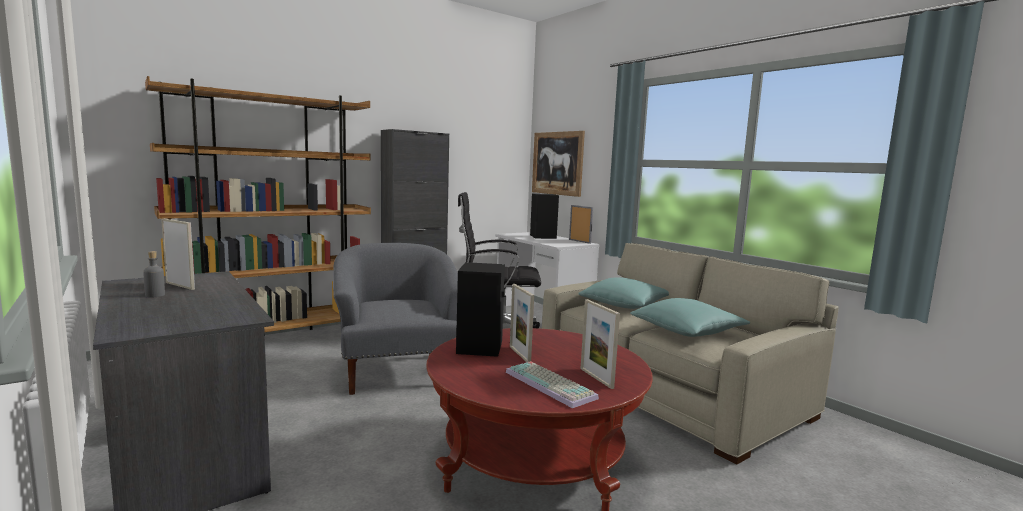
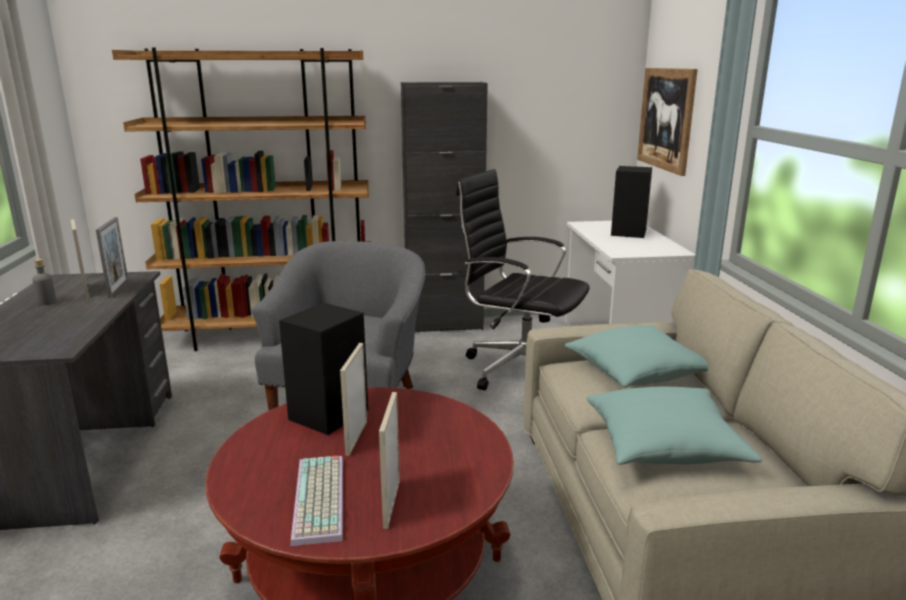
camera: 30 degrees right, 10 degrees up
(579, 241) = (672, 247): picture frame -> picture frame (118, 288)

